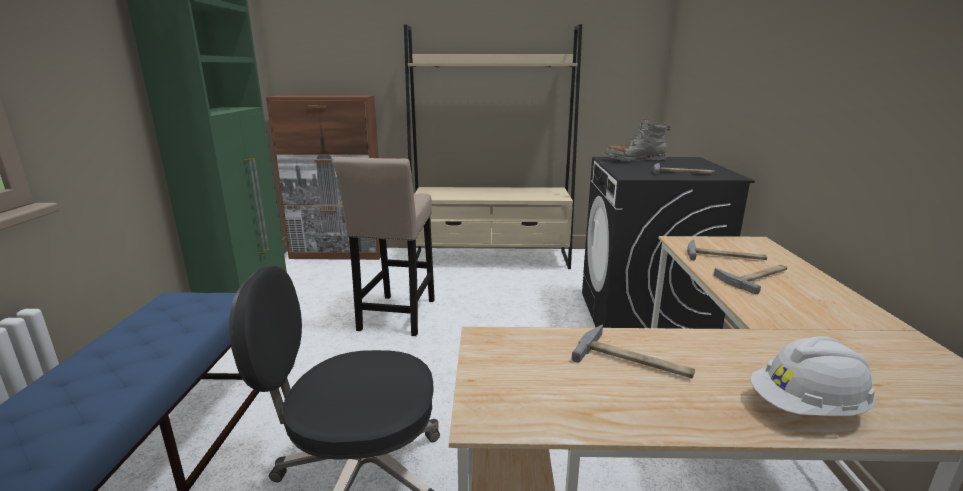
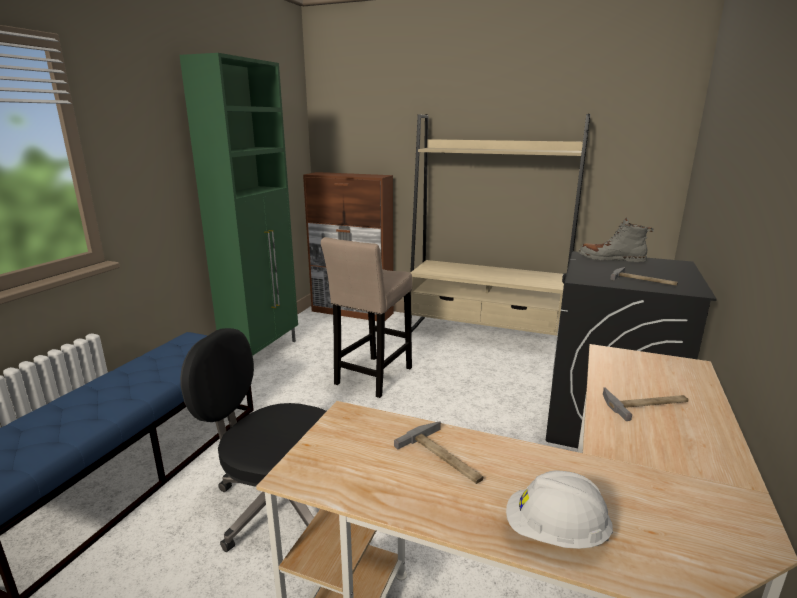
camera: 20 degrees right, 0 degrees up
(725, 256) = (637, 376): hammer -> none

